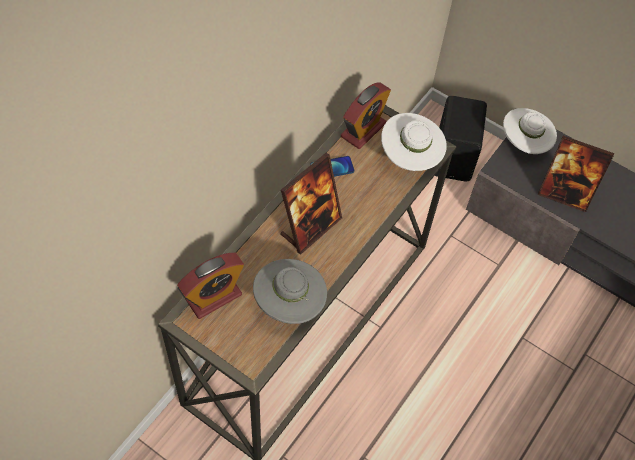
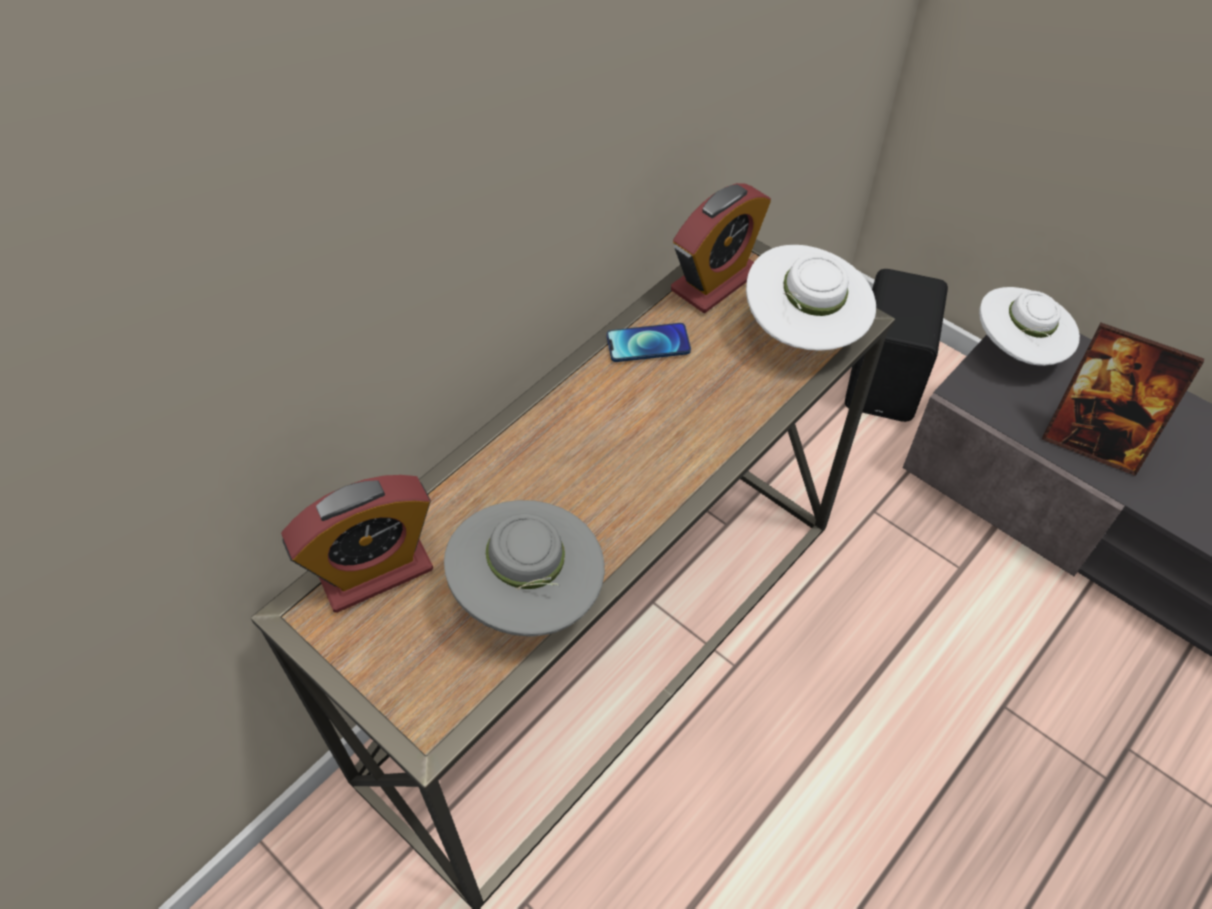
camera: 10 degrees right, 5 degrees down
(310, 227) = (593, 448): picture frame -> none

